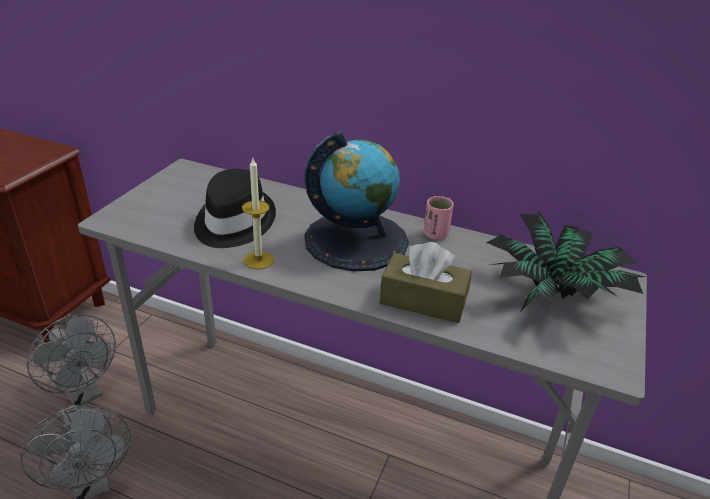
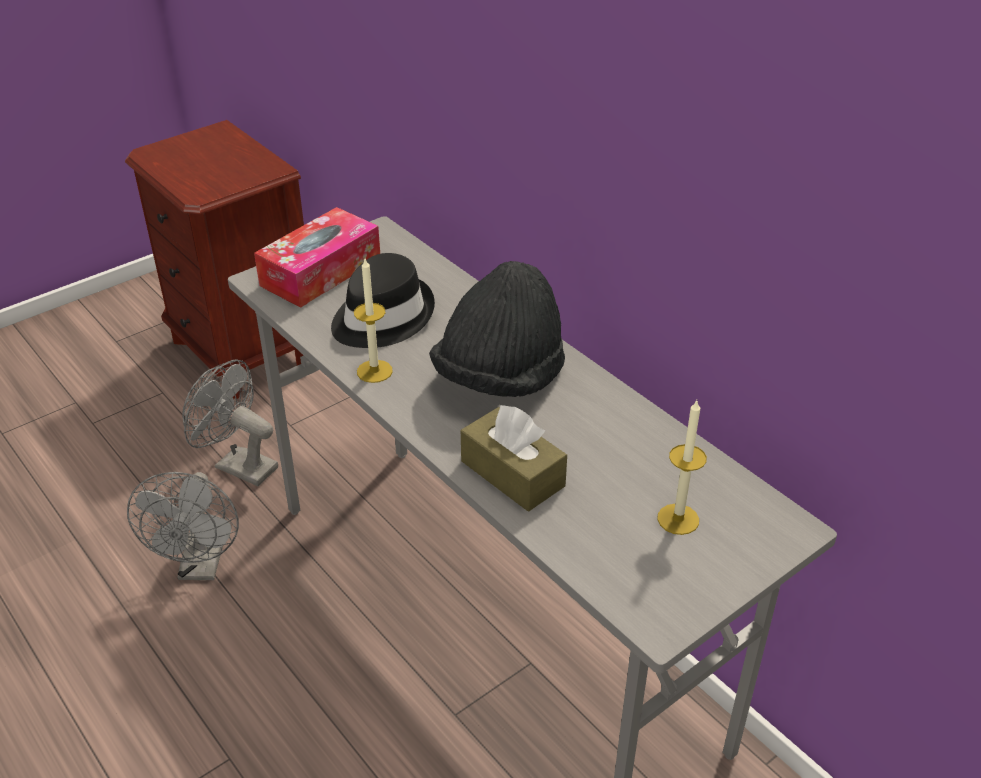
camera: 30 degrees right, 5 degrees up
(84, 393) = (238, 465): grey fan -> grey fan turned 135 degrees clockwise
(158, 203) = (321, 272): none -> tissue box
(356, 240) = (500, 377): globe -> black hat
(435, 234) = (603, 398): pink cup -> none
(554, 295) = (678, 519): potted plant -> candle

